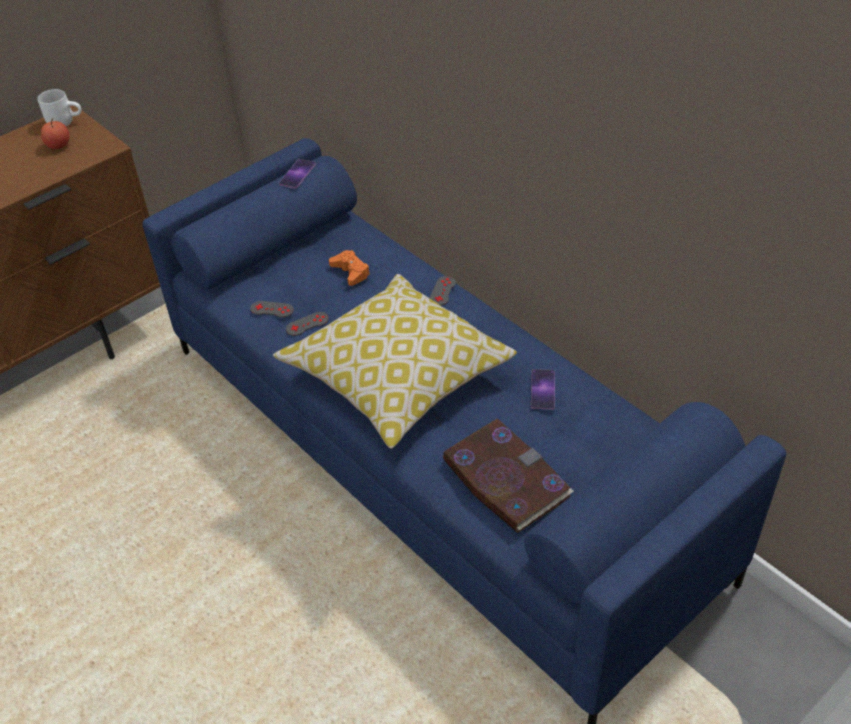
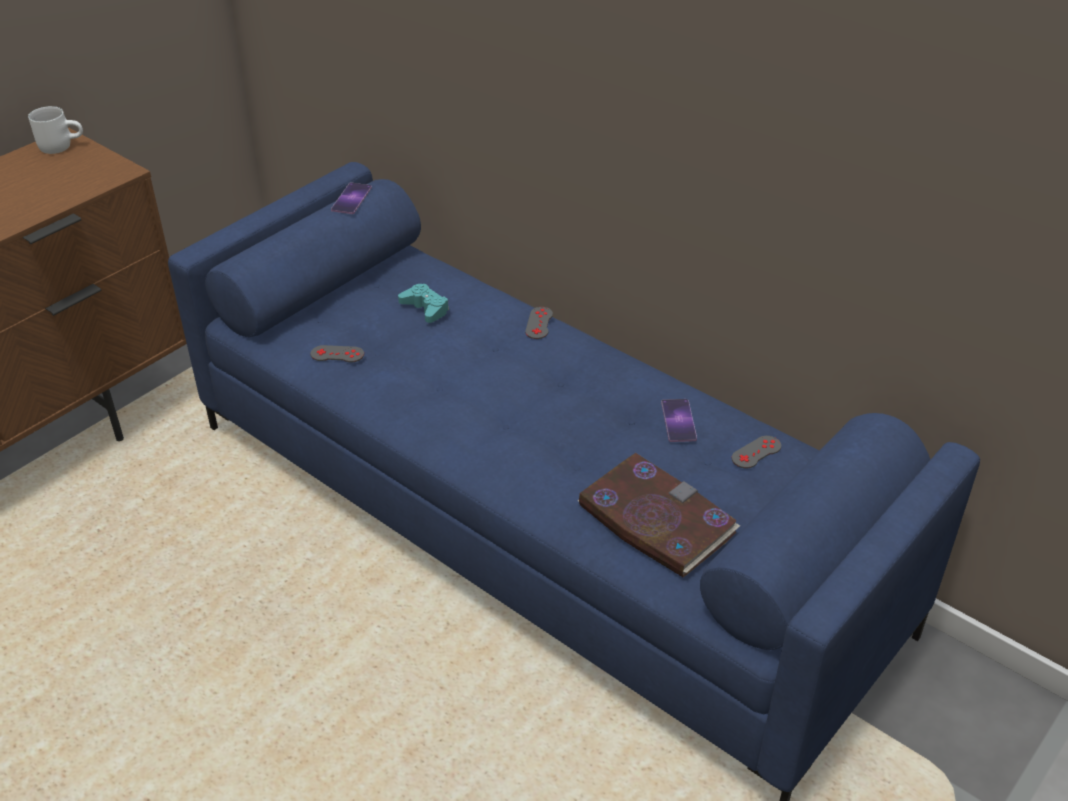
camera: 10 degrees left, 5 degrees down
(58, 145) = (58, 171): apple -> none
(307, 324) = (383, 367): grey game controller -> grey game controller (756, 452)
(351, 272) = (425, 308): orange game controller -> turquoise game controller
(396, 376) = (502, 418): pillow -> none

